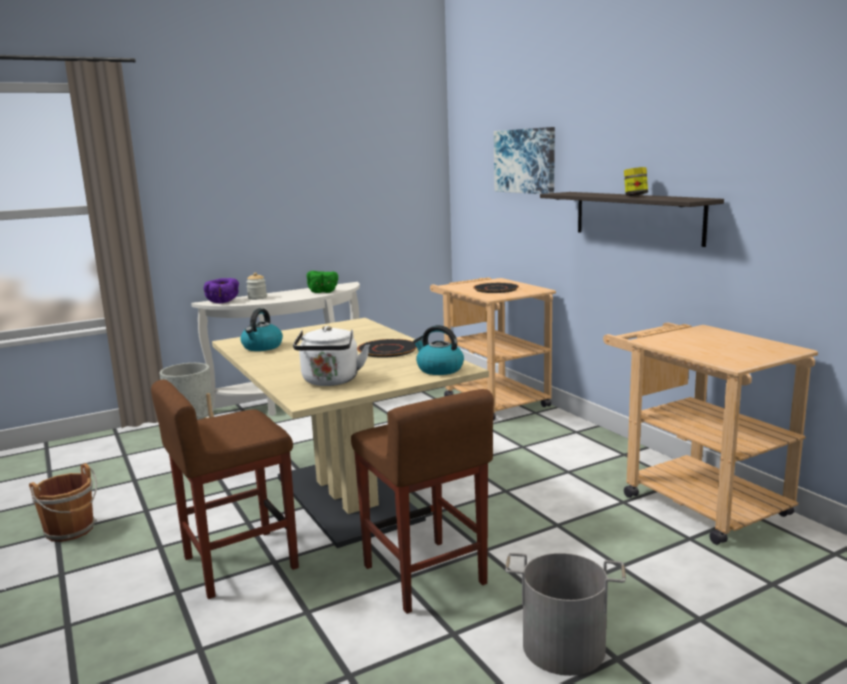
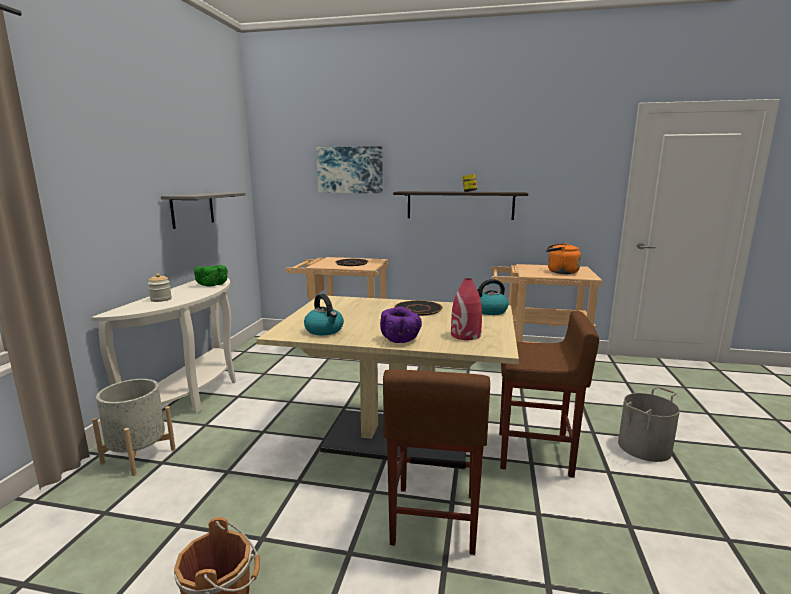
camera: 50 degrees left, 0 degrees up
(223, 302) = (133, 309): purple bowl -> purple bowl (401, 339)
(330, 381) = (465, 335): white kettle -> red vase
(335, 210) = (192, 209): none -> grey shelf
(716, 347) = (560, 272): none -> orange kettle

